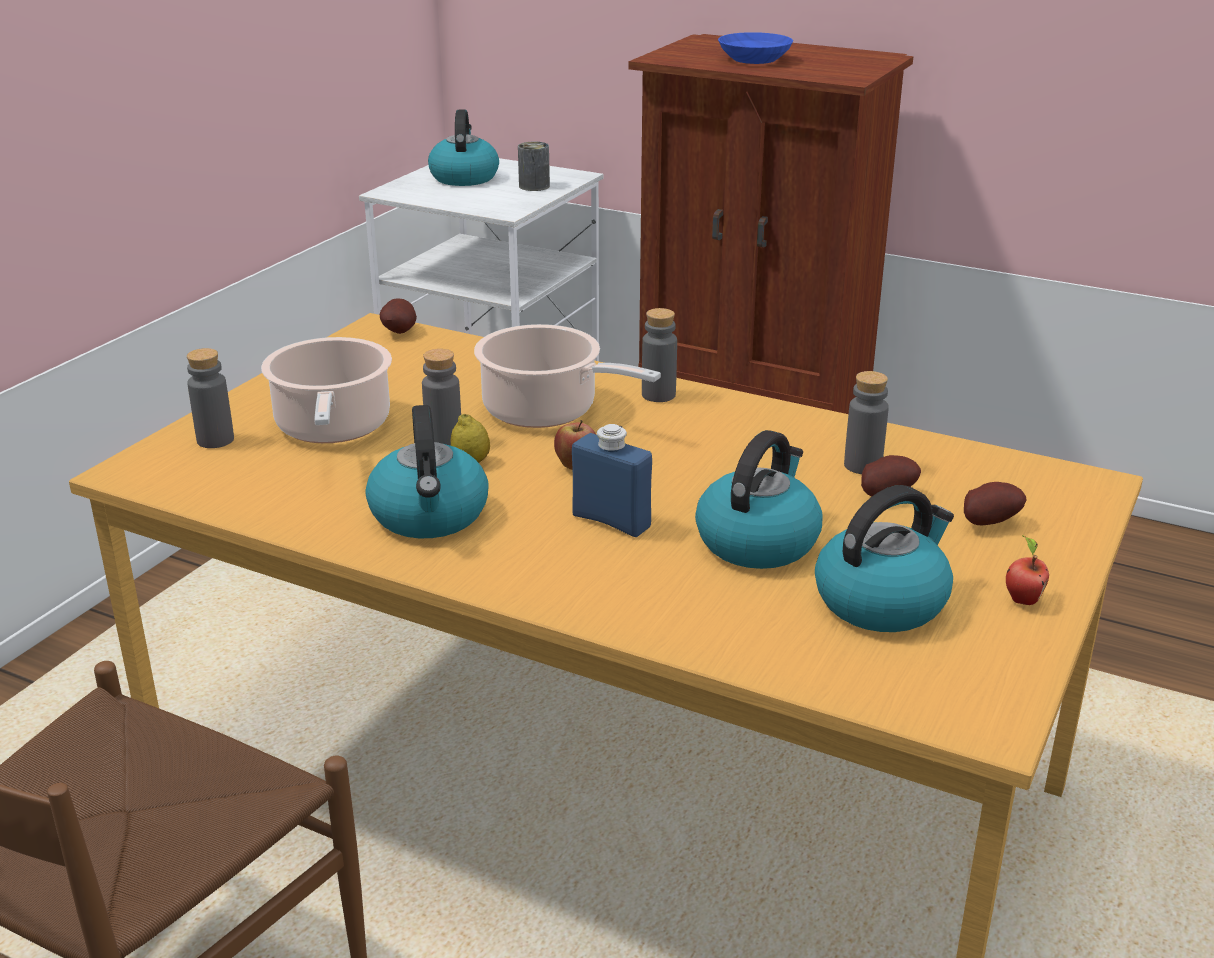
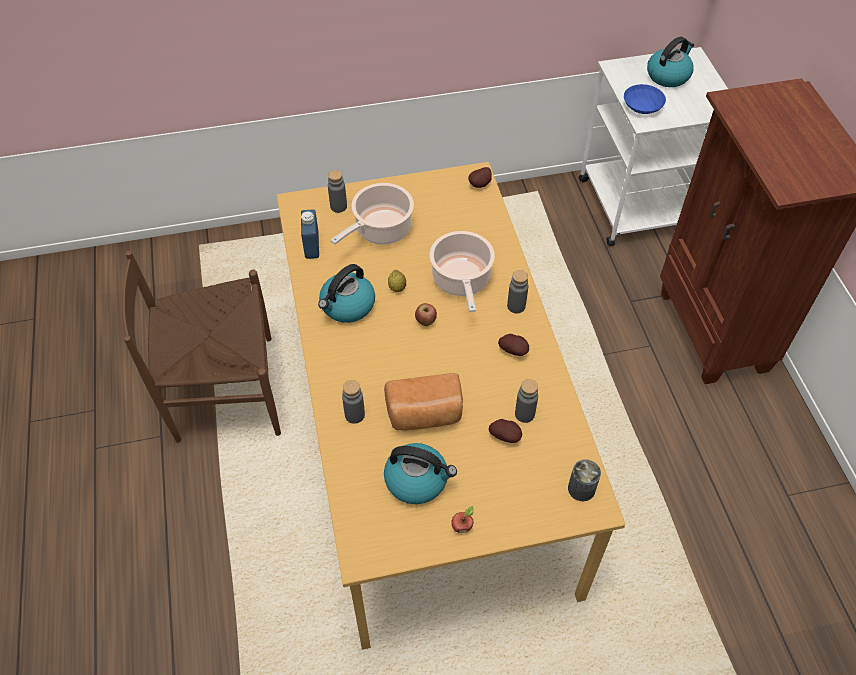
camera: 50 degrees right, 25 degrees up
(444, 440) = (405, 268): grey bottle -> grey bottle (354, 415)
(534, 186) = (691, 106): can -> can (581, 489)
(611, 521) = (395, 360): blue bottle -> blue bottle (312, 246)
(752, 59) = (775, 133): blue bowl -> blue bowl (642, 105)
(757, 541) = (425, 415): kettle -> bread
(987, 522) = (517, 484): potato -> potato (514, 350)

